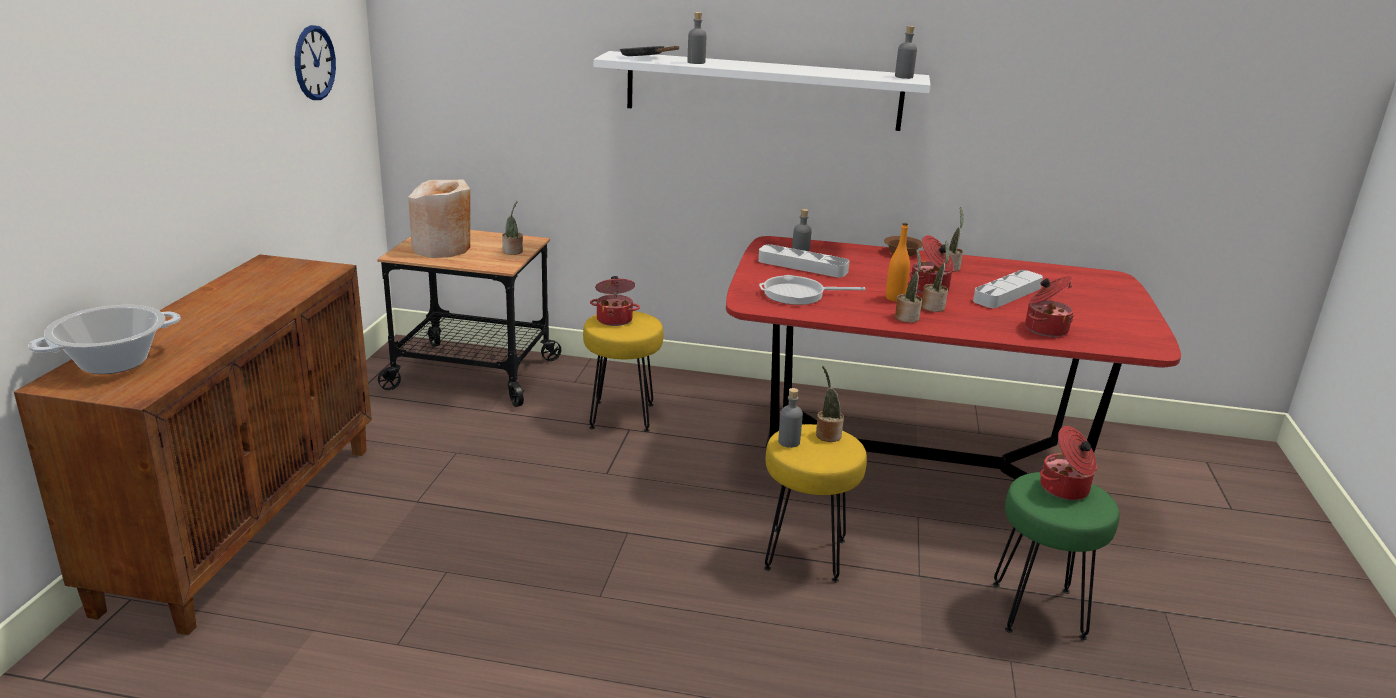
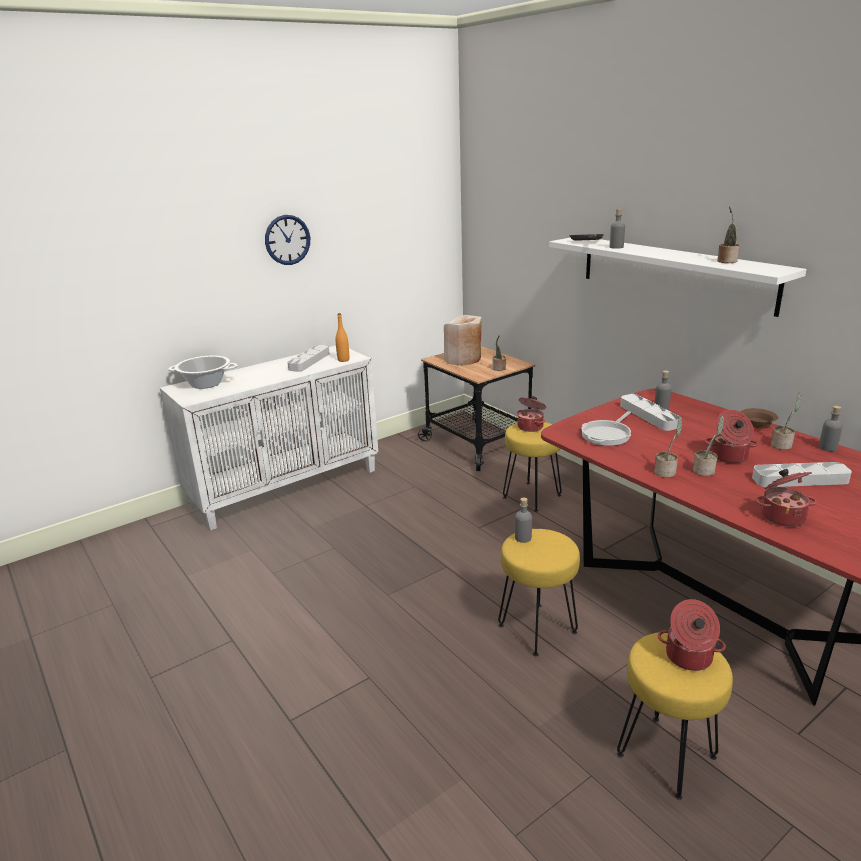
camera: 45 degrees right, 0 degrees up
(244, 521) = (286, 487): brown cabinet -> white cabinet
(256, 288) = (309, 361): none -> grey tray
(314, 63) = (404, 236): wall clock -> wall clock (287, 240)
(798, 294) = (607, 434): frying pan -> frying pan turned 90 degrees counterclockwise
(827, 435) = (556, 543): potted plant -> potted plant (726, 261)
(895, 298) = (682, 456): orange bottle -> orange bottle (343, 360)
(904, 77) = (771, 268): grey bottle -> grey bottle (827, 447)
(1037, 610) = (665, 756): green stool -> yellow stool

